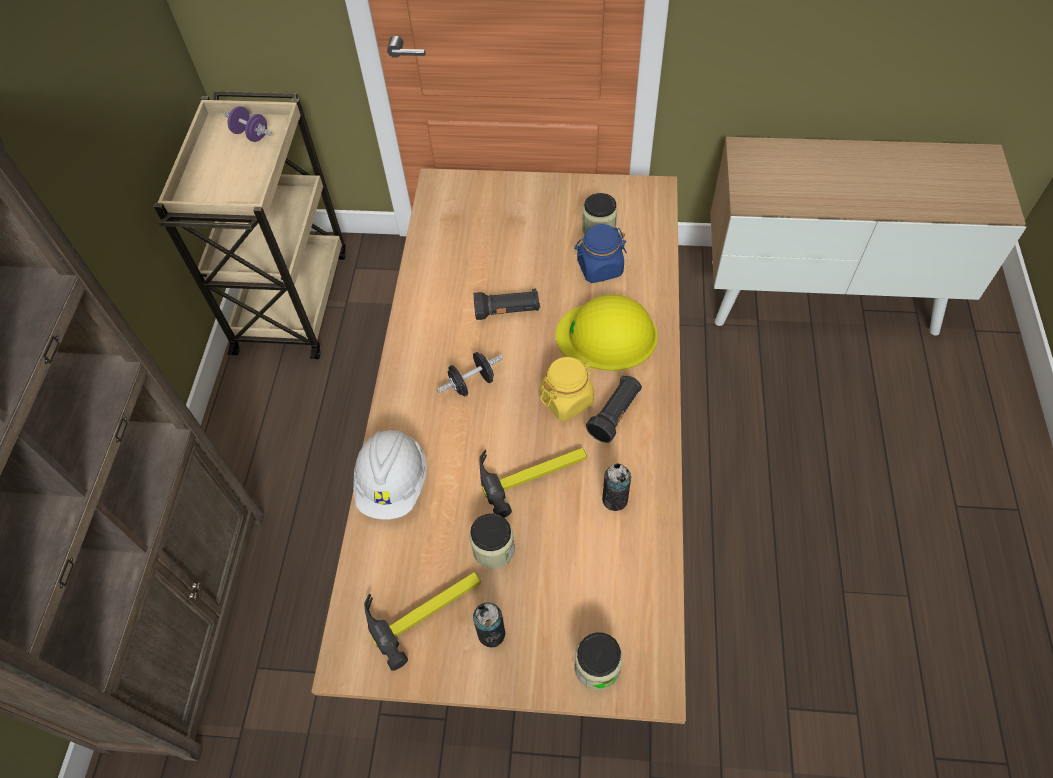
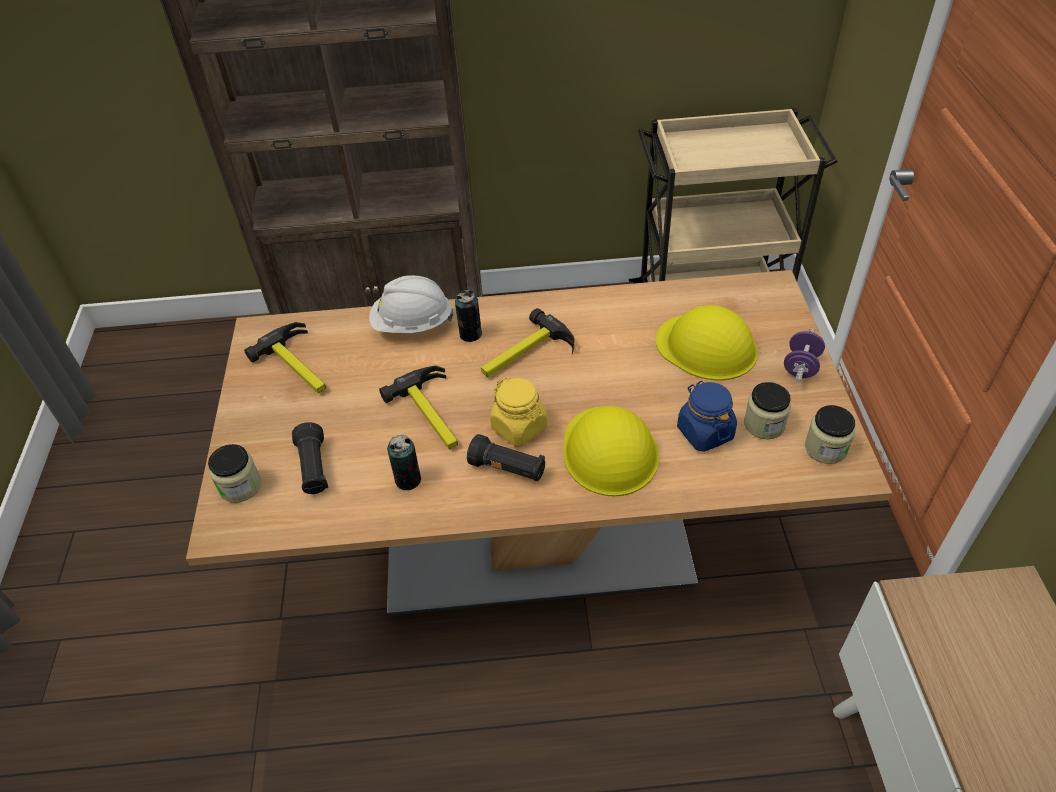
camera: 80 degrees right, 10 degrees down
(251, 135) = (771, 151): purple dumbbell -> purple dumbbell (801, 366)
(472, 383) = (525, 355): black dumbbell -> hammer
(491, 633) = (275, 410): can -> can (470, 334)
(493, 549) = (353, 399): jar -> jar (825, 448)
(501, 245) = (706, 347): none -> yellow hard hat
(507, 311) = (619, 366): black flashlight -> black flashlight (314, 469)

